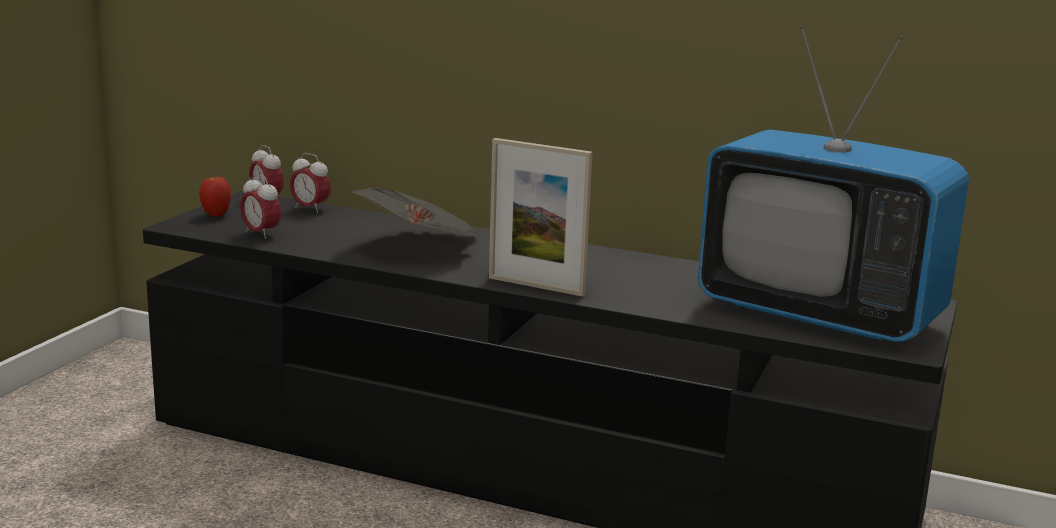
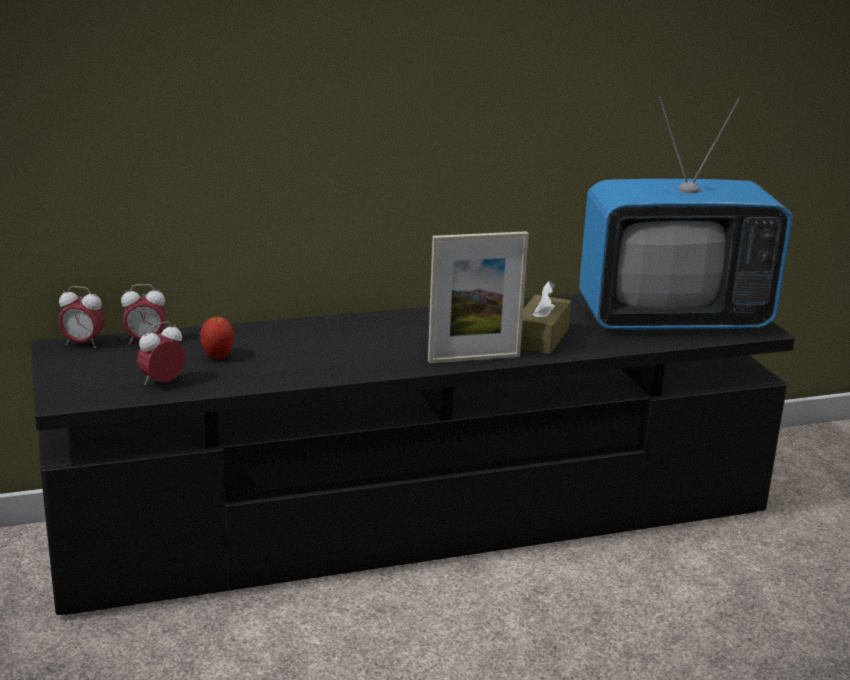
camera: 40 degrees left, 5 degrees up
(216, 215) = (73, 376): apple -> apple (218, 357)
(261, 234) = (162, 383): alarm clock -> alarm clock turned 135 degrees clockwise
(421, 247) = (321, 351): newspaper -> none
(638, 290) = (541, 338): none -> brown tissue box

